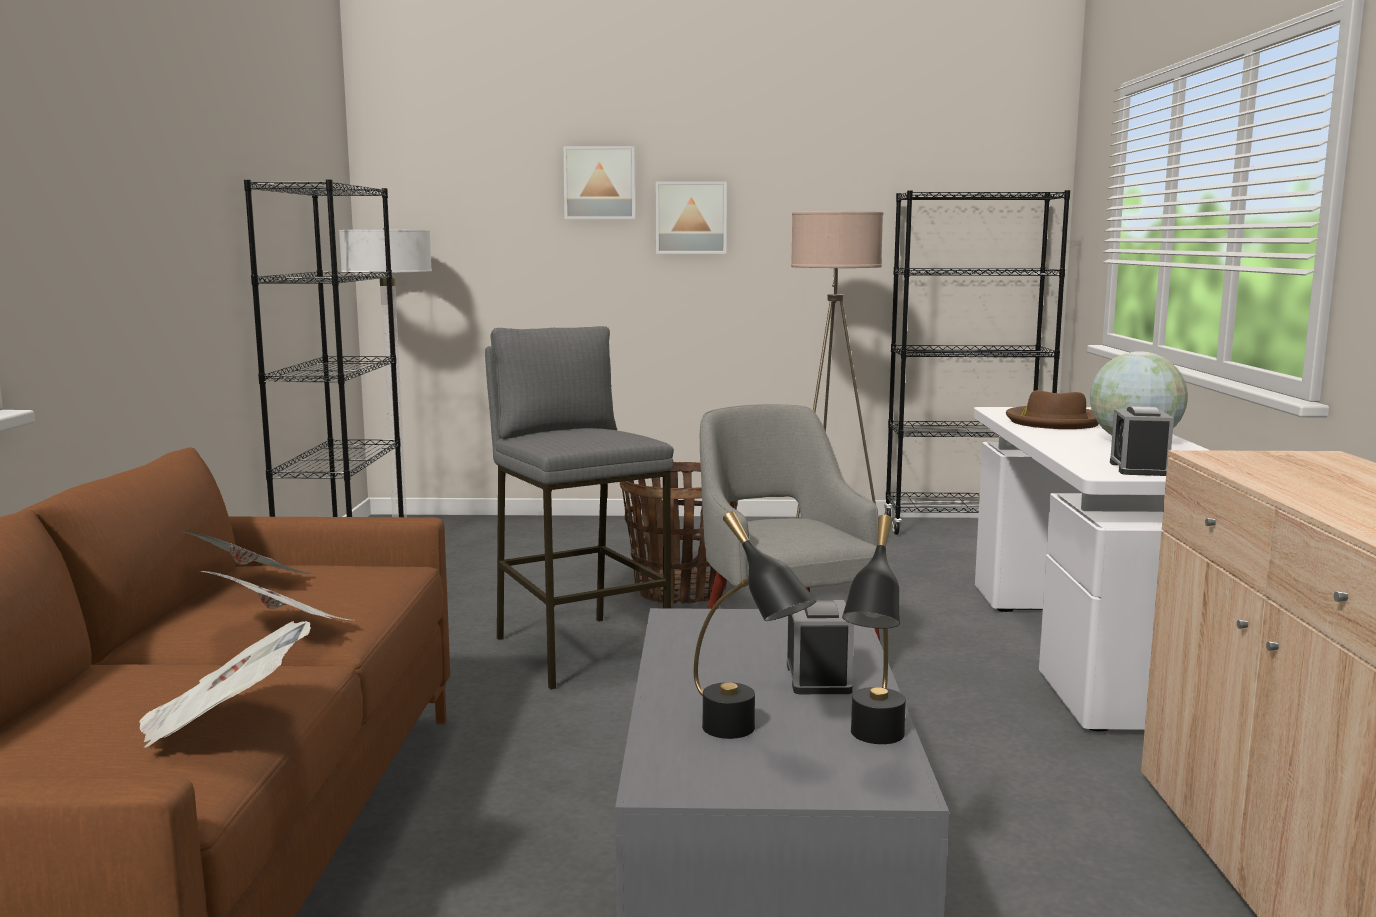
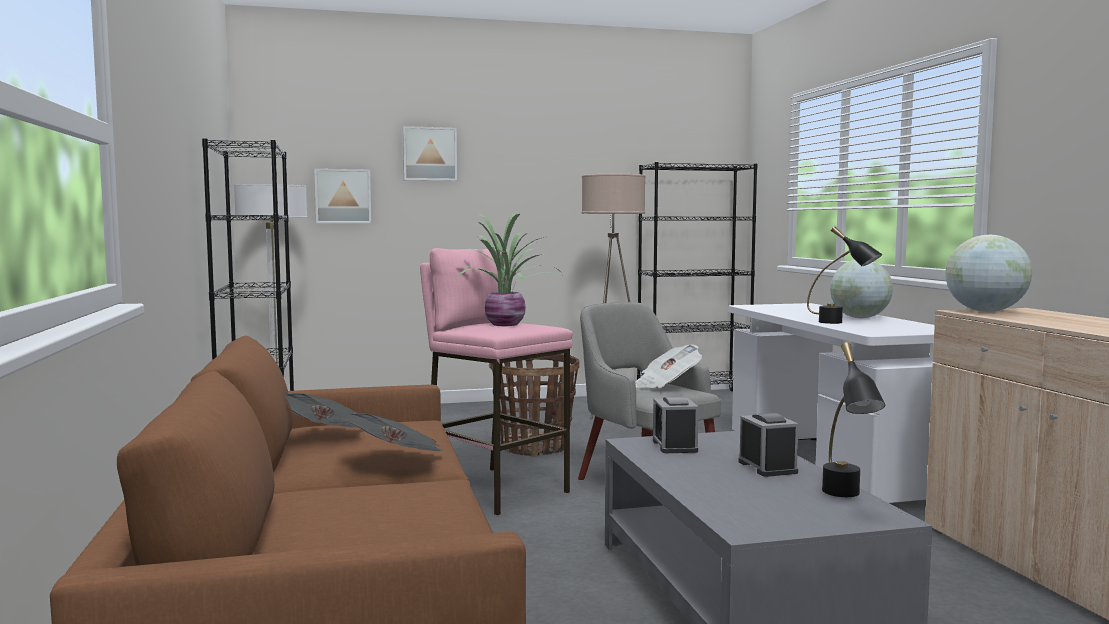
camera: 15 degrees left, 5 degrees down
(223, 725) = (442, 515): newspaper -> newspaper (666, 385)
(580, 650) = (496, 489): grey stool -> pink stool
(587, 433) = (506, 324): none -> potted plant
(691, 217) = (496, 180): picture -> picture (343, 196)
(745, 736) = (763, 501): black table lamp -> black table lamp (841, 323)
(1053, 422) = (793, 310): brown hat -> none
(1138, 468) = (888, 330): alarm clock -> alarm clock (674, 446)
(1245, 458) = (985, 311): none -> globe

